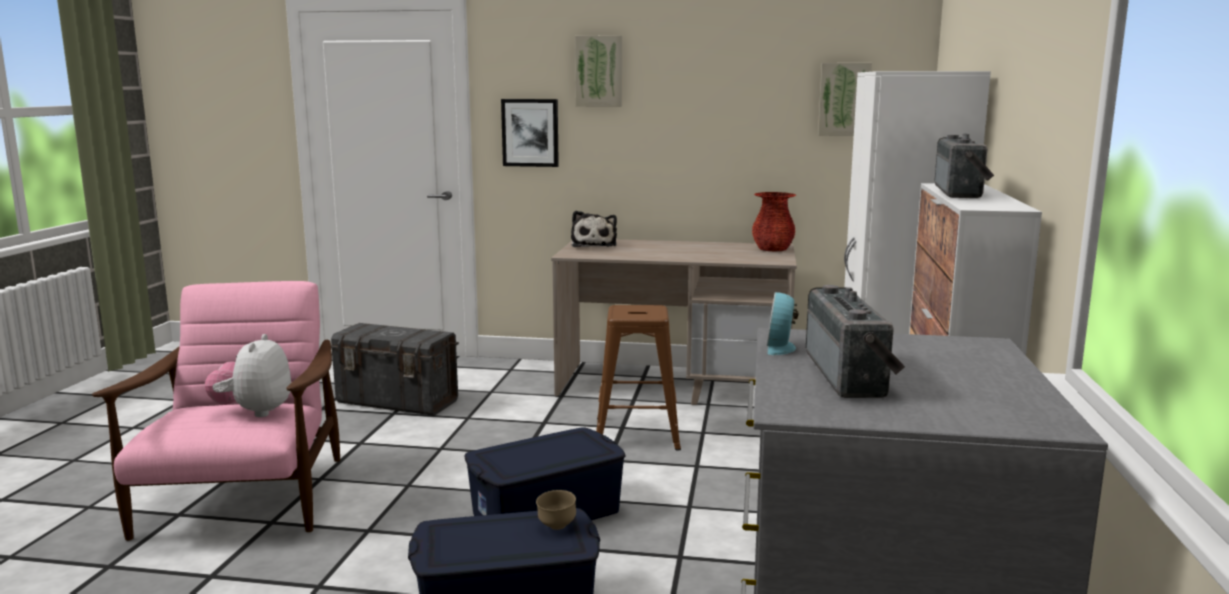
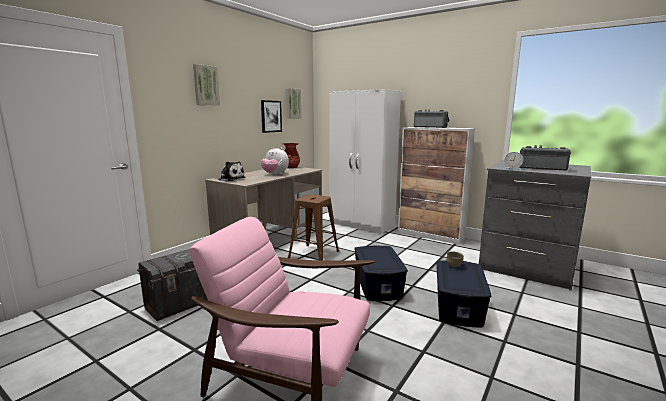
camera: 65 degrees left, 0 degrees up
(254, 412) = (311, 301): plush toy -> plush toy (275, 174)
(530, 132) = (172, 121): picture -> picture (271, 116)

